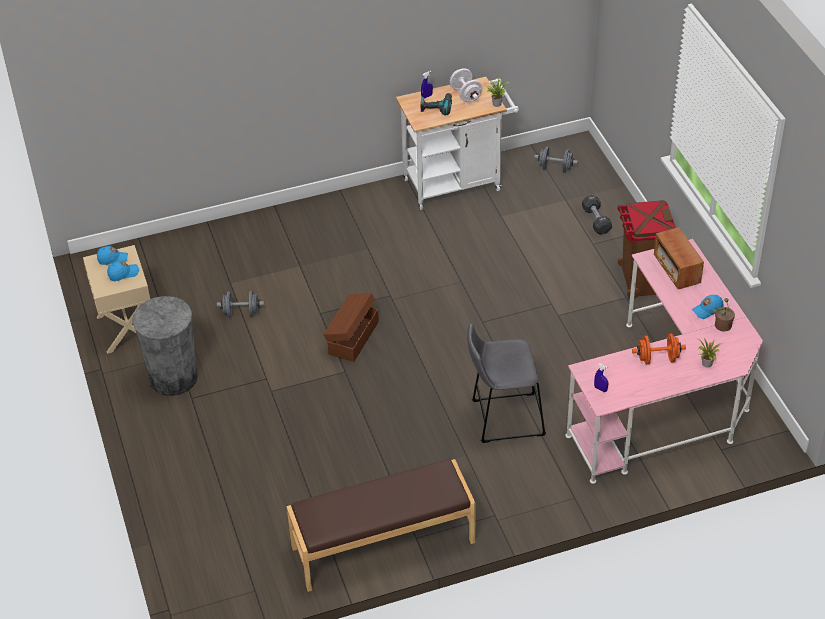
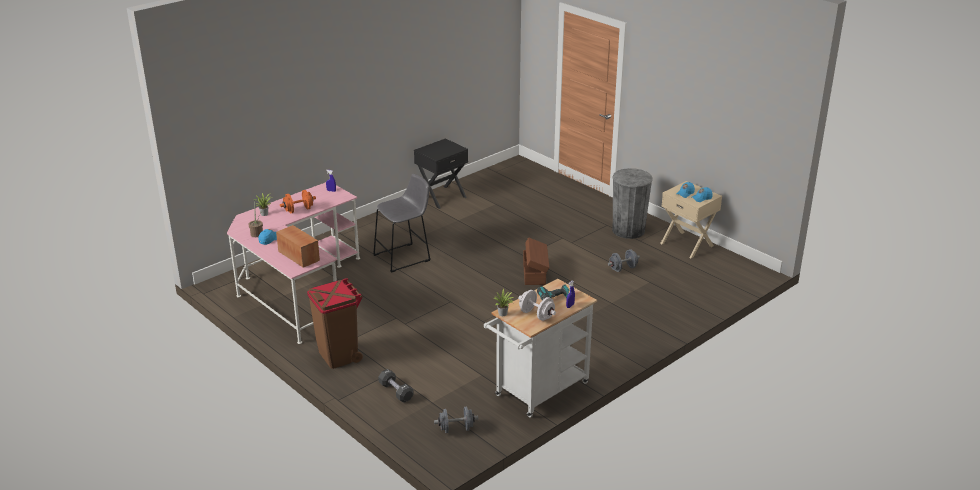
camera: 155 degrees right, 15 degrees down
(383, 545) = (441, 197): brown bench -> black nightstand

